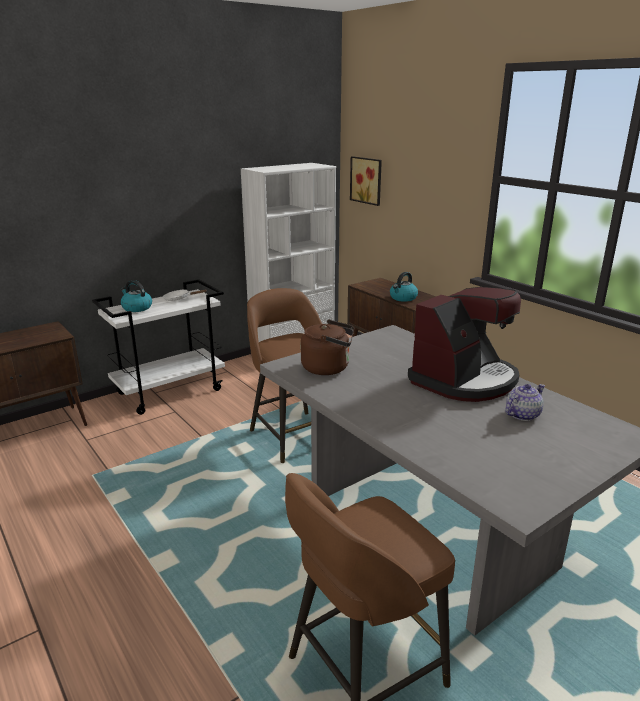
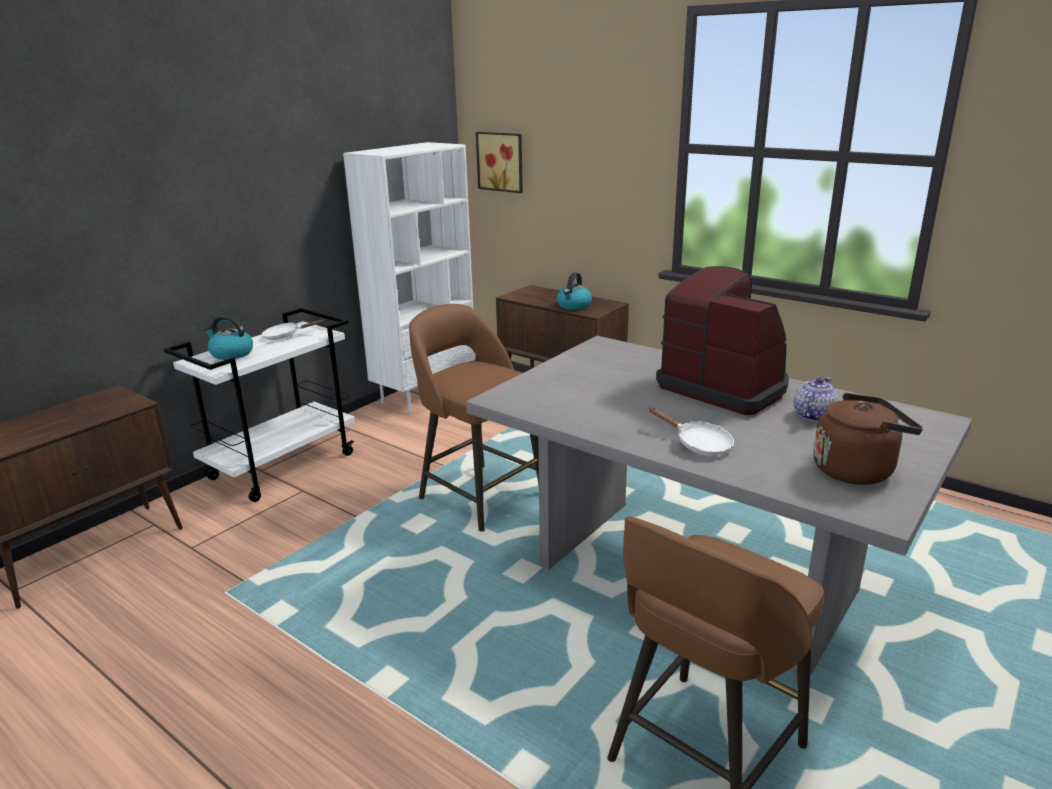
camera: 15 degrees left, 0 degrees up
(328, 368) = (556, 394): brown kettle -> brown kettle (856, 470)
(409, 424) = (698, 444): none -> white frying pan
(464, 380) = (724, 387): coffee machine -> coffee machine turned 75 degrees counterclockwise

